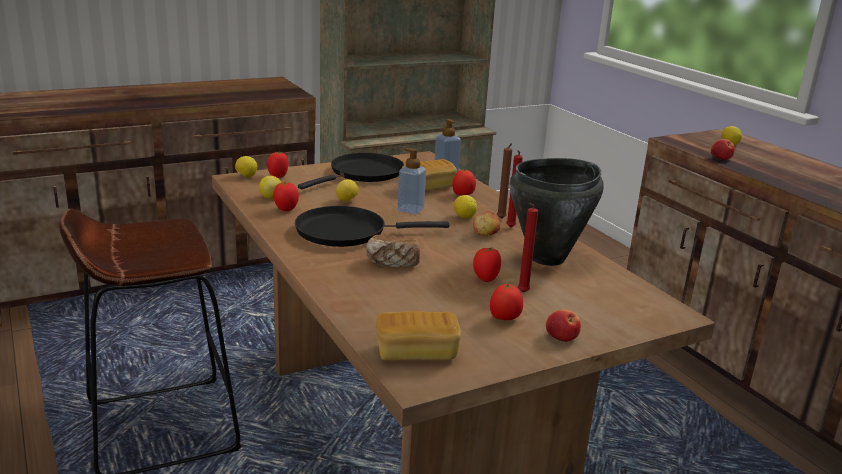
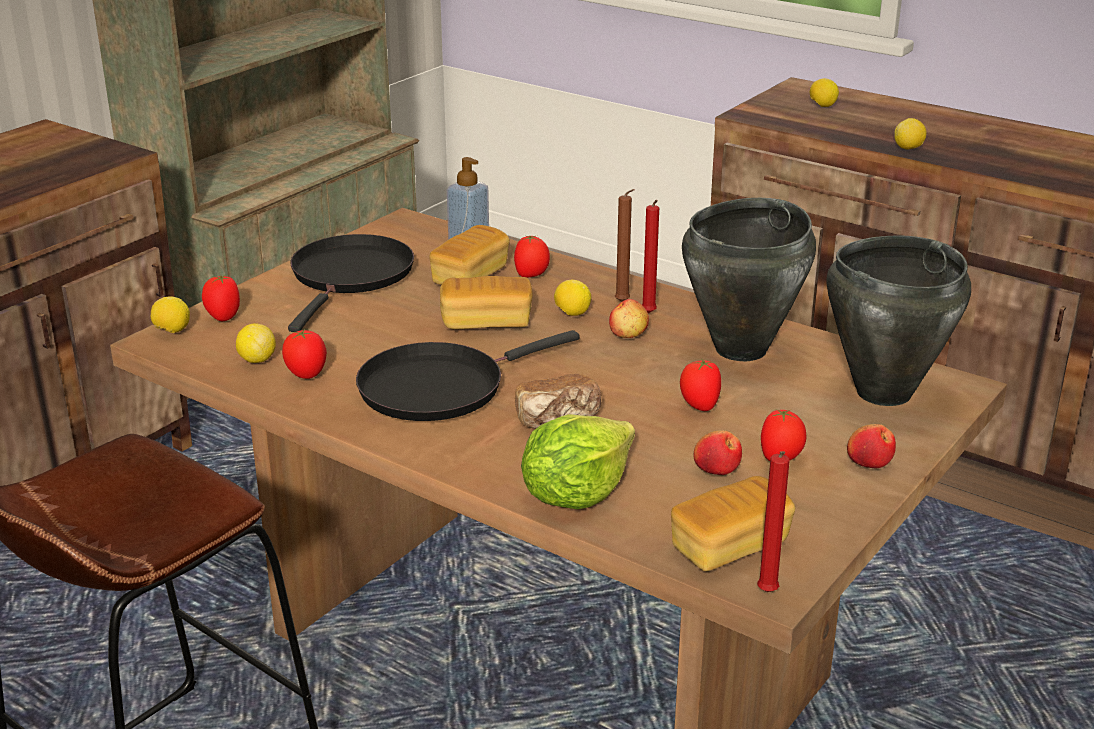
camera: 25 degrees left, 5 degrees up
(347, 201) = (380, 333): lemon -> lemon (908, 148)
(358, 300) = (575, 494): none -> lettuce
(410, 209) = (486, 322): soap dispenser -> bread
(522, 293) = (763, 413): red candle -> red candle (767, 594)
(616, 303) = (882, 392): none -> black cooking pot
(720, 158) = (834, 132): apple -> apple (716, 469)

